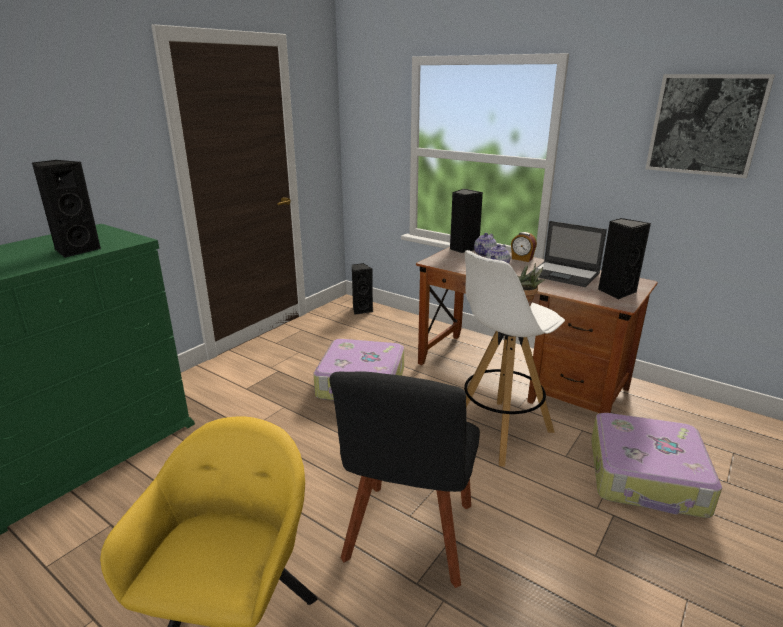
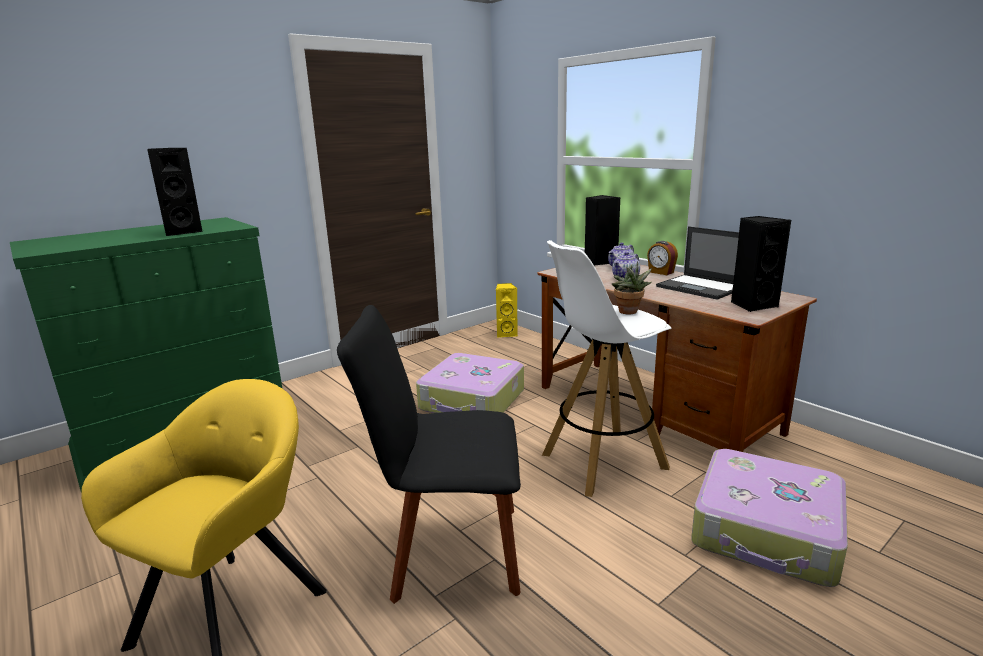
camera: 15 degrees right, 5 degrees down
(361, 310) = (506, 334): black speaker -> yellow speaker
(409, 538) = (448, 551): black chair -> black chair turned 60 degrees clockwise
(705, 125) = (874, 104): picture -> none

